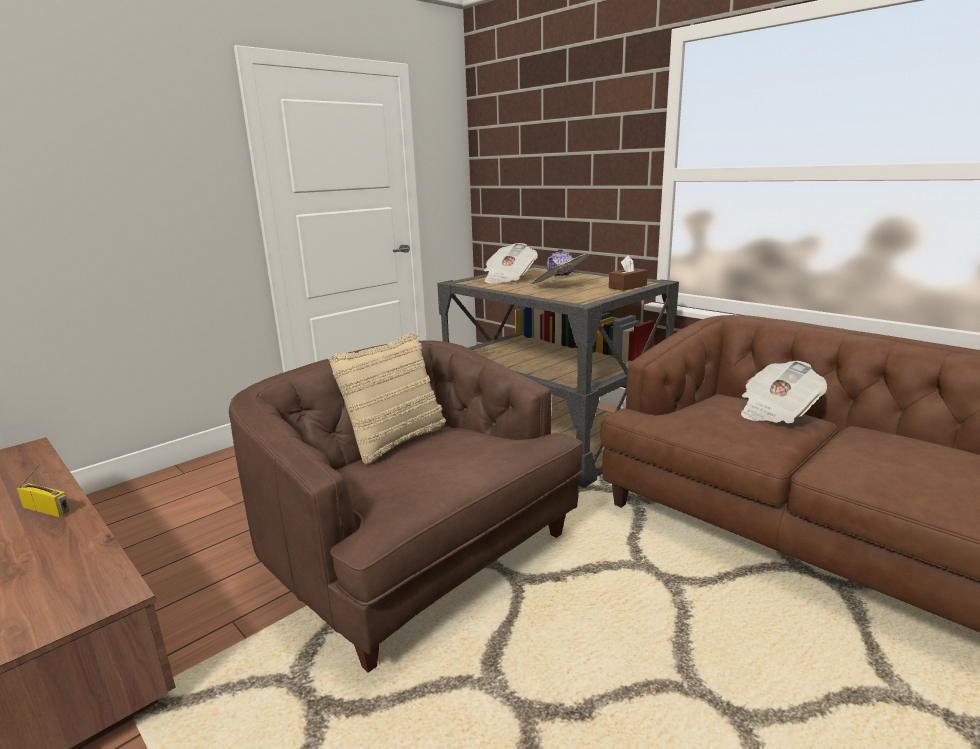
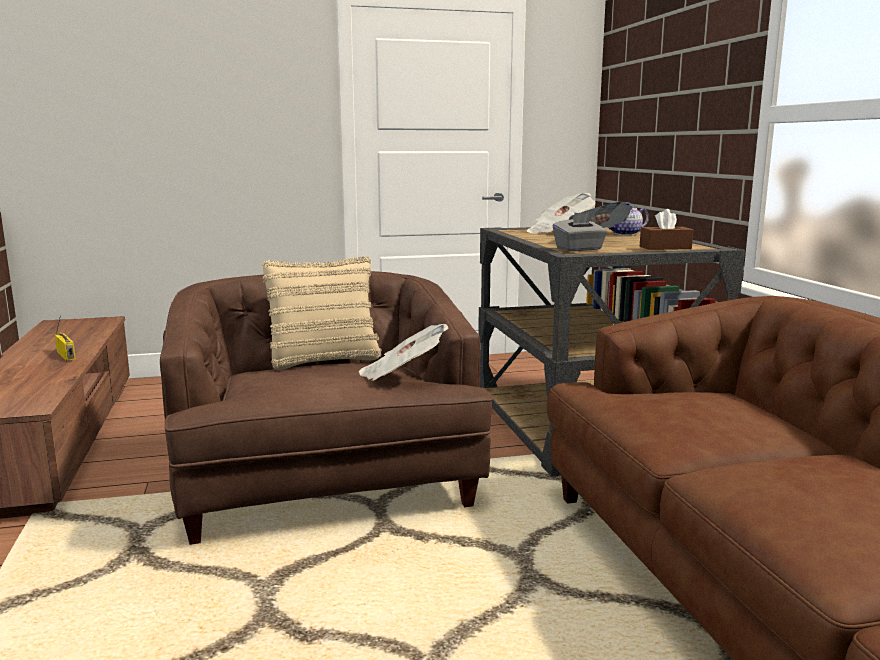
camera: 30 degrees right, 5 degrees down
(577, 297) = (579, 249): none -> grey tissue box
(776, 412) = (746, 415): newspaper -> newspaper (402, 375)

